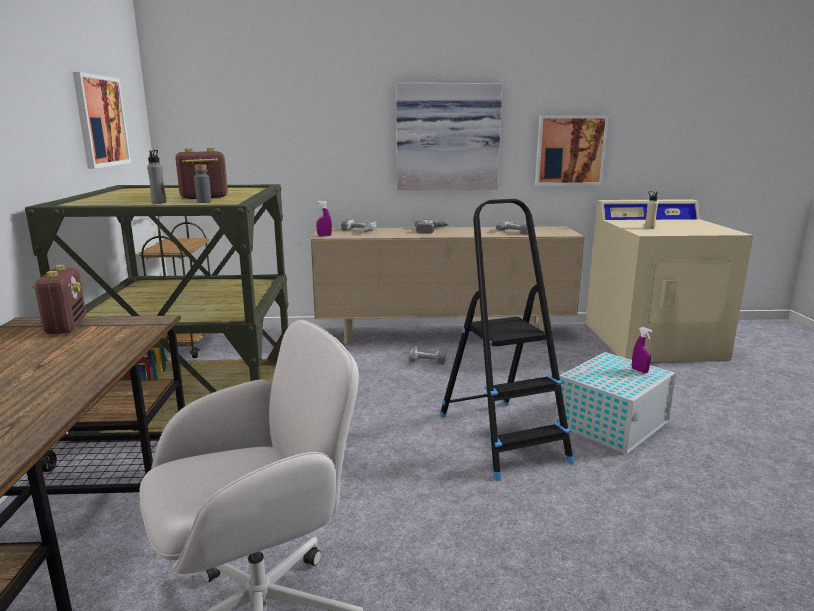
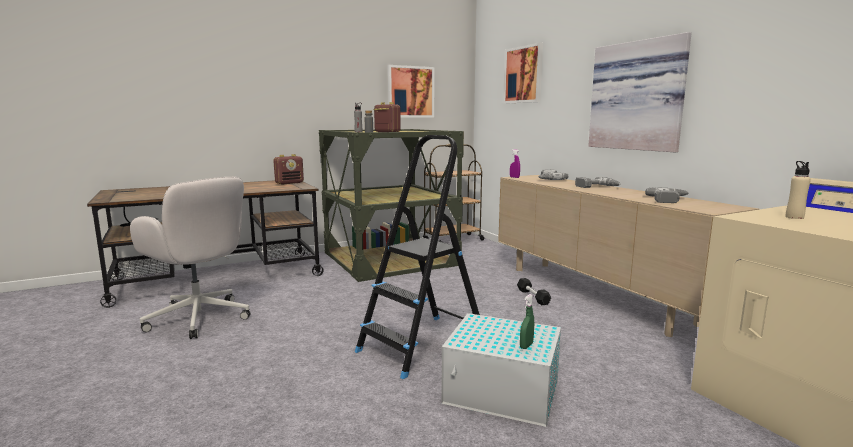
camera: 65 degrees right, 5 degrees down
(427, 358) = (533, 297): power drill -> black dumbbell
(570, 150) = (778, 107): picture -> picture (523, 74)
(639, 371) = (526, 346): purple spray bottle -> green spray bottle

